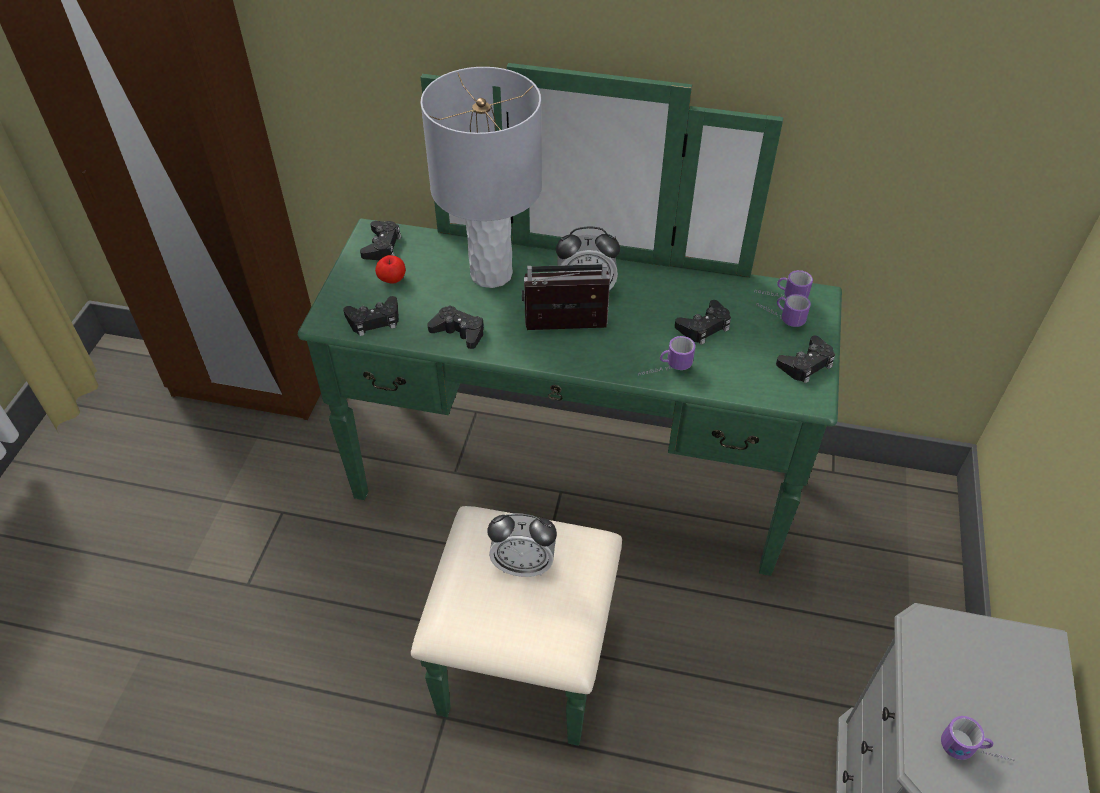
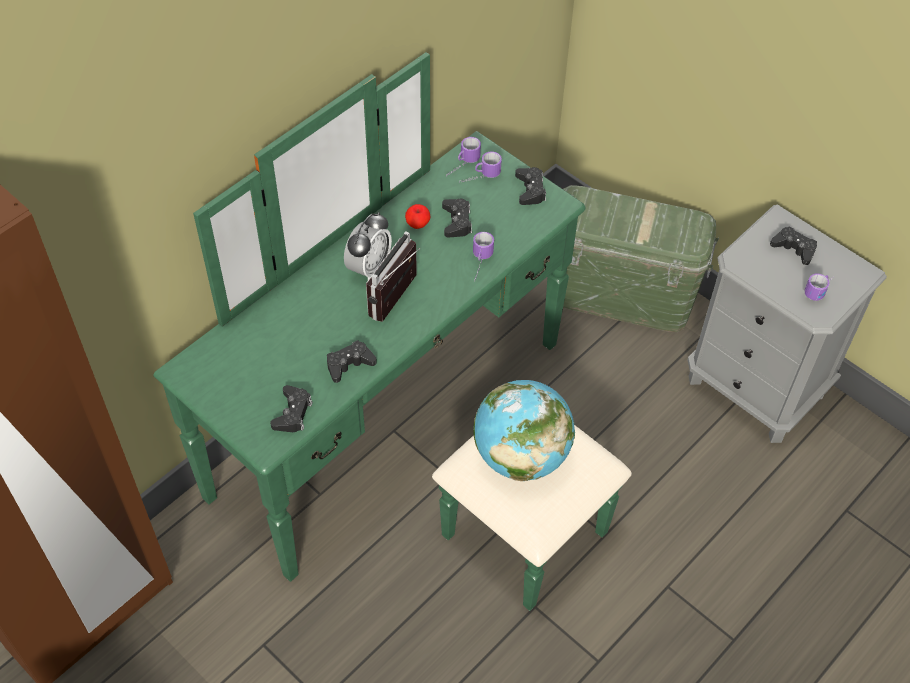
camera: 60 degrees left, 5 degrees up
(382, 246) = (206, 371): black game controller -> black game controller (794, 249)
(392, 280) = (254, 382): apple -> apple (417, 224)
(492, 274) = (302, 314): grey table lamp -> none
(523, 564) = (521, 455): alarm clock -> globe
(889, 605) = (620, 295): none -> green storage box

